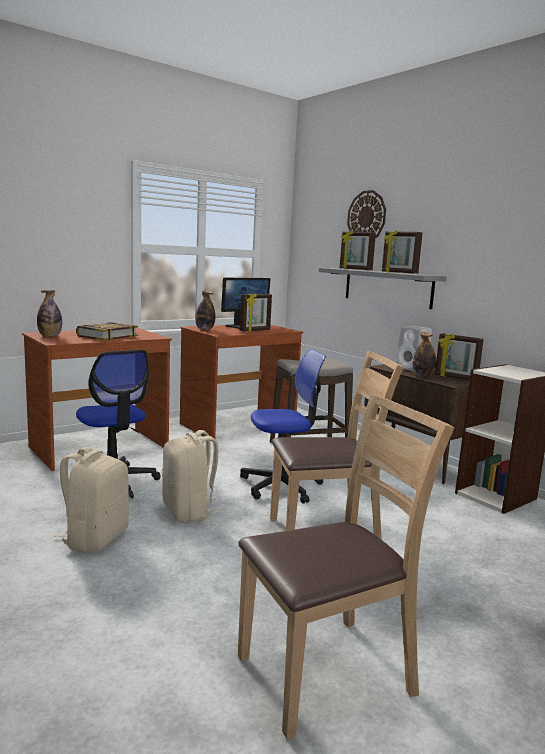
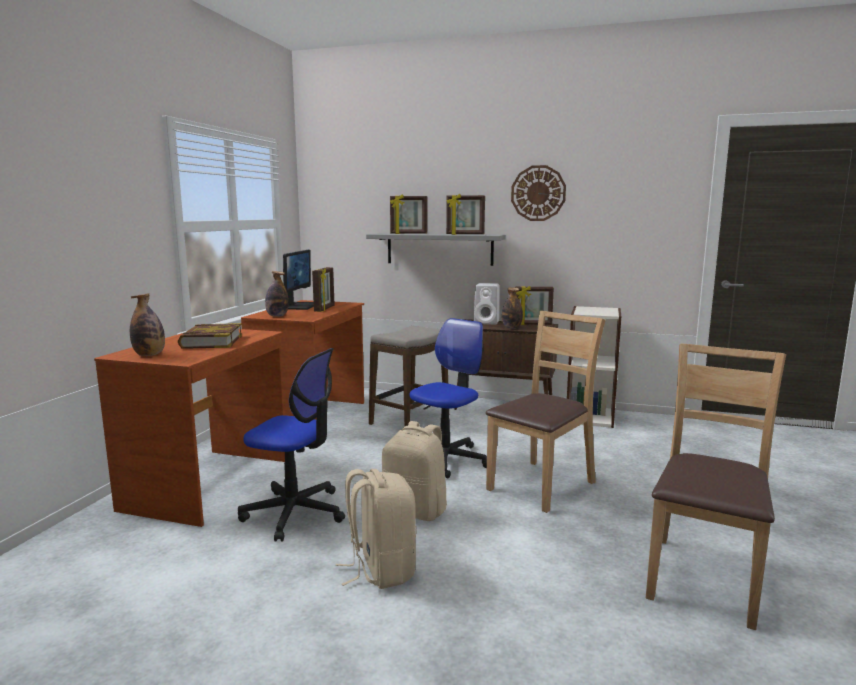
camera: 35 degrees left, 0 degrees up
(366, 217) = (405, 180): wall clock -> wall clock (538, 193)

